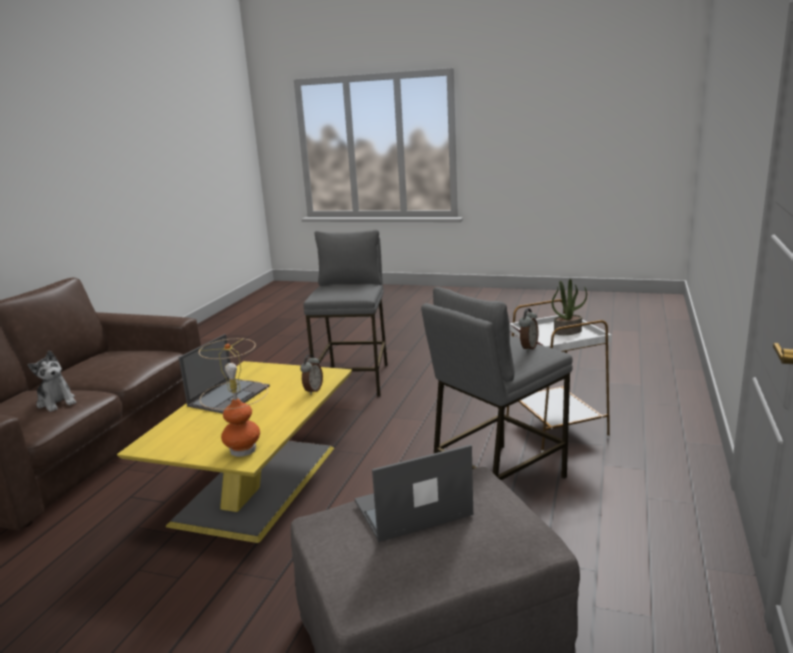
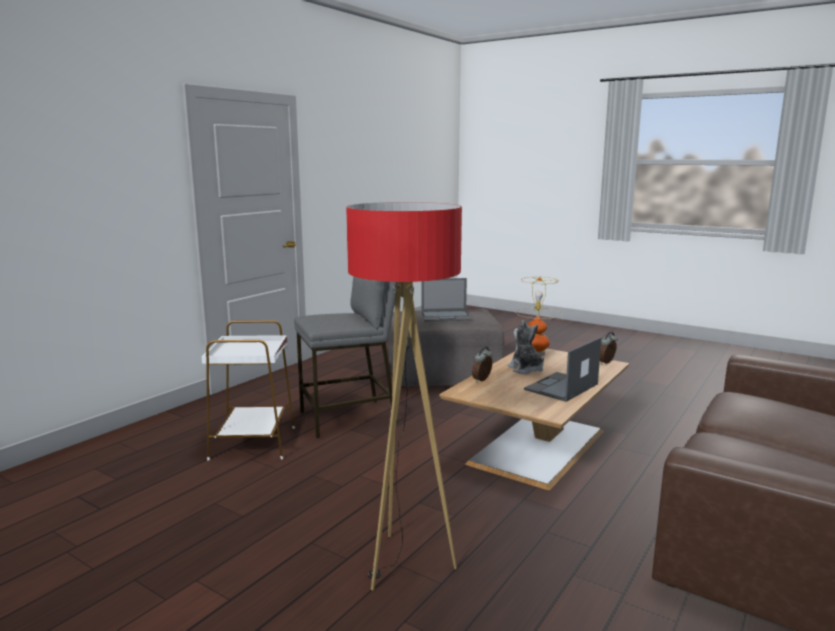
camera: 165 degrees left, 5 degrees down
(57, 402) = (750, 409): plush toy -> plush toy (526, 369)
(258, 481) = (537, 448): yellow coffee table -> brown coffee table
(354, 380) = (405, 564): grey stool -> floor lamp
(528, 348) = (318, 317): alarm clock -> alarm clock (607, 363)
(567, 331) = (235, 350): potted plant -> none

